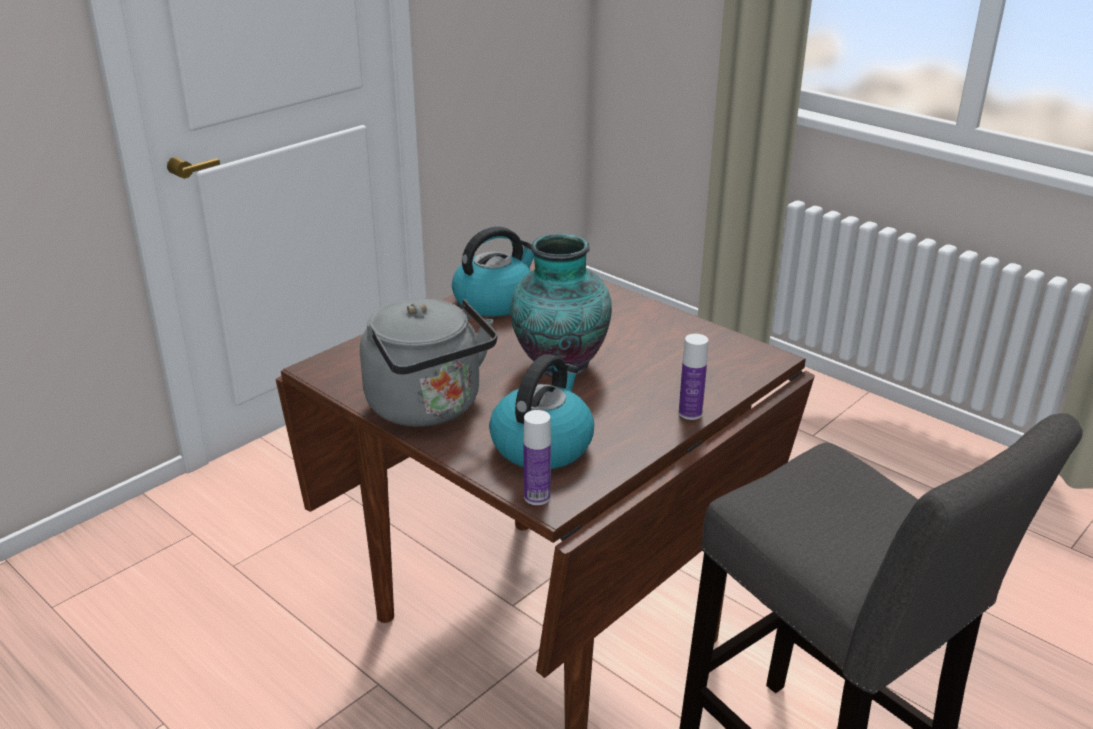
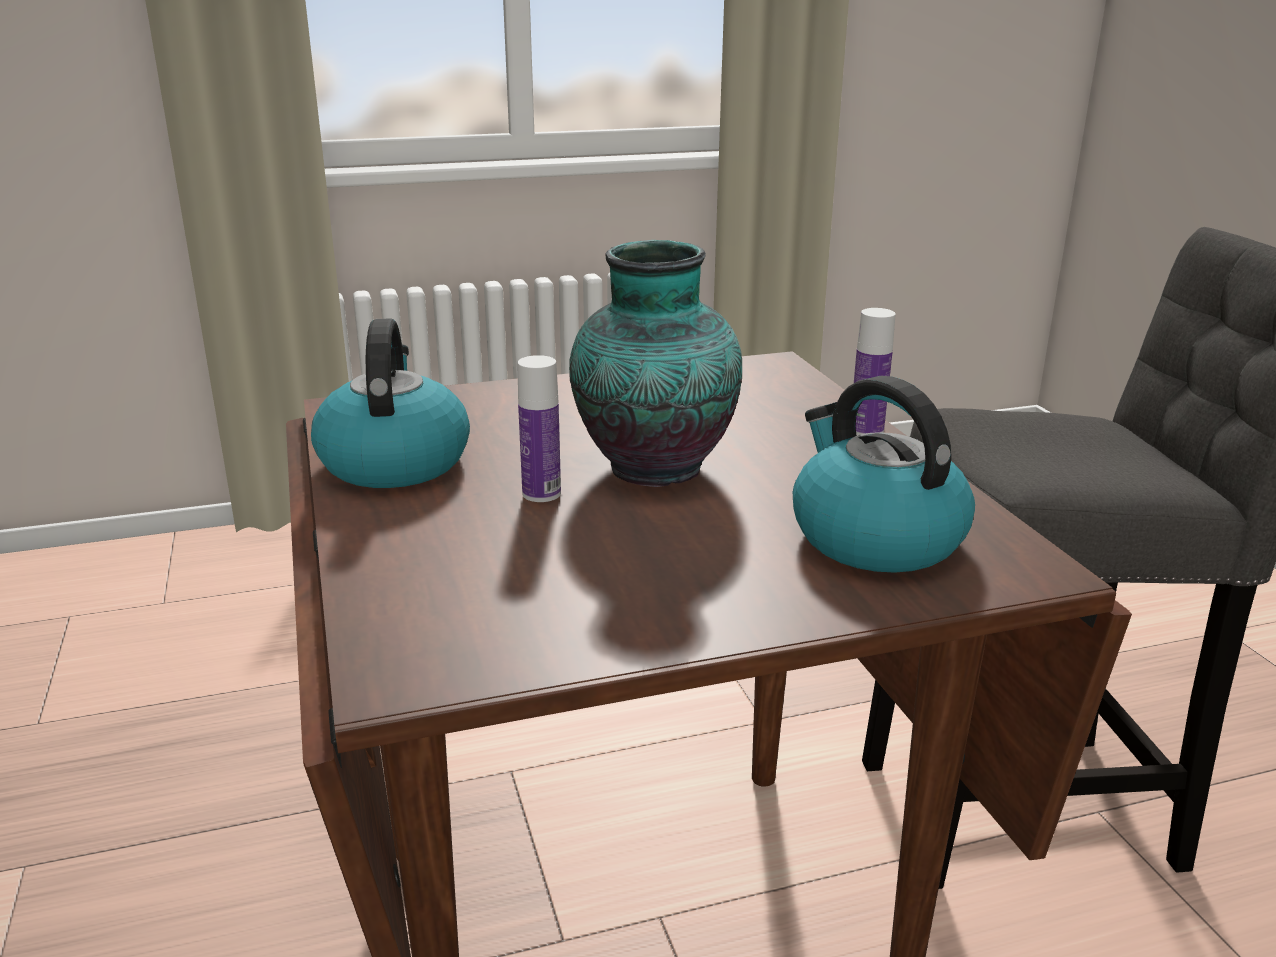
camera: 60 degrees left, 5 degrees down
(429, 408) = (678, 598): grey kettle -> none
(537, 497) = (1020, 577): bottle -> bottle (541, 493)

